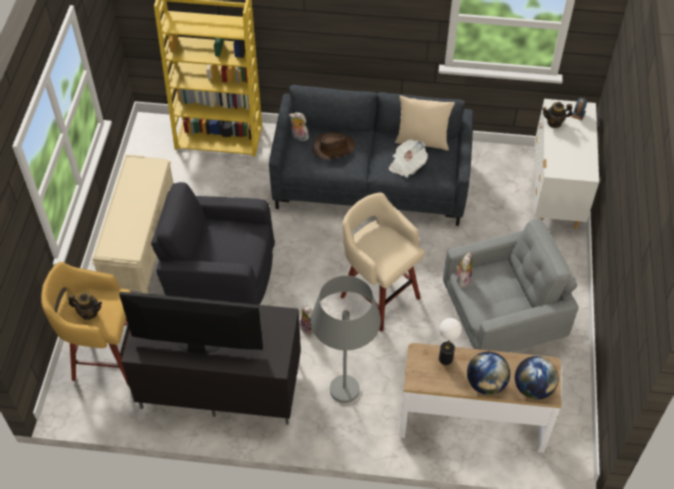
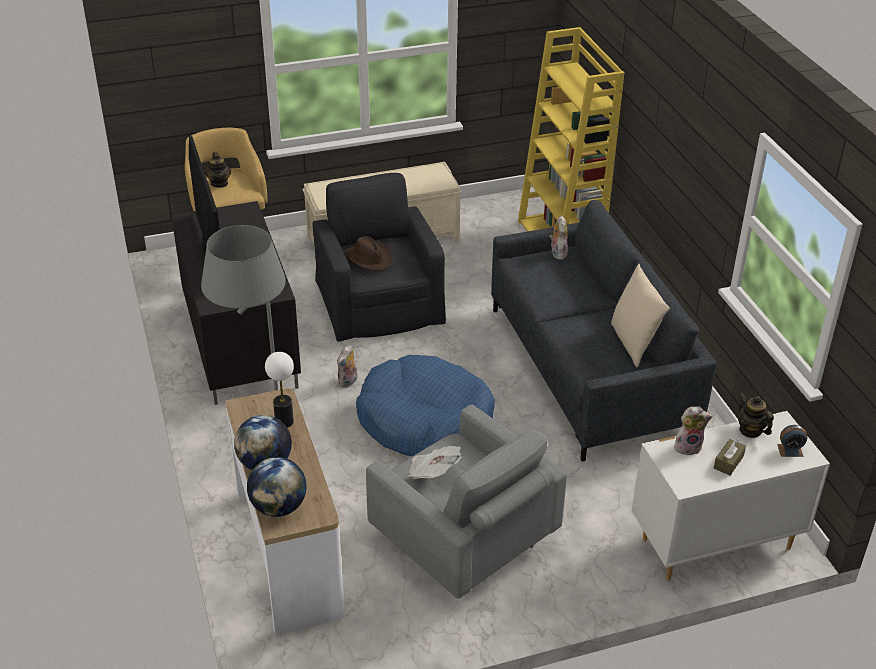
camera: 65 degrees right, 15 degrees down
(333, 148) = (562, 280): brown hat -> brown hat (369, 258)
(378, 295) = (426, 422): beige stool -> blue dog bed
(407, 165) = (584, 341): newspaper -> newspaper (433, 472)
(462, 278) = (450, 441): plush toy -> plush toy (688, 446)
(577, 145) = (728, 462): none -> brown tissue box

